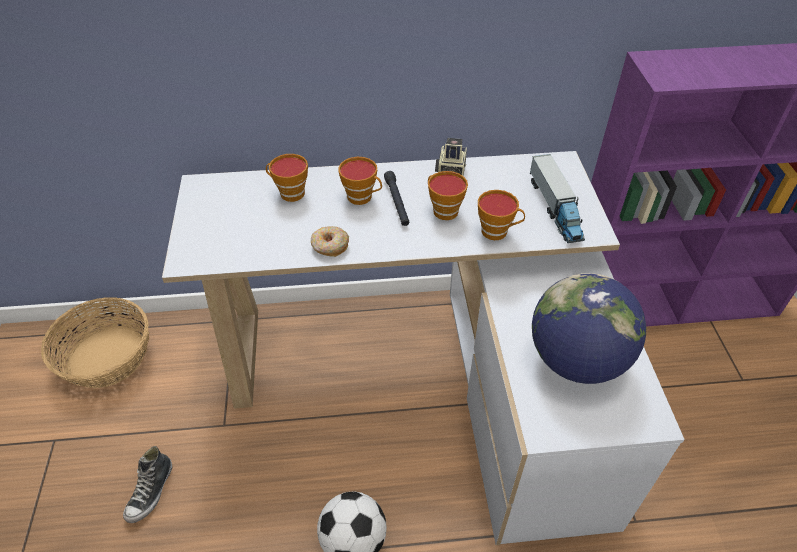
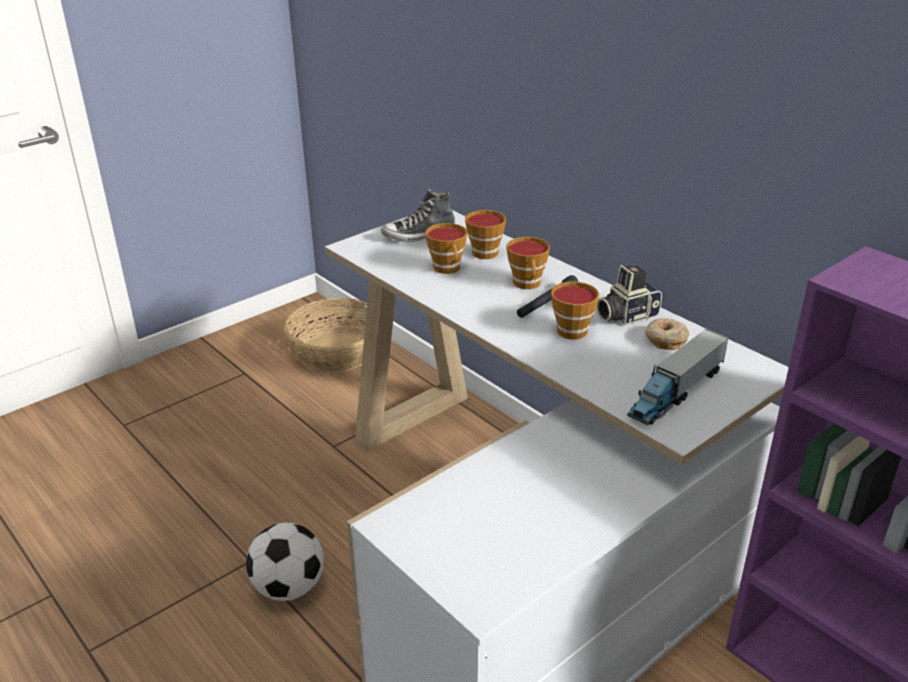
camera: 55 degrees right, 15 degrees down
(151, 492) = (241, 444): shoe -> shoe (419, 235)
(329, 246) = (445, 294): donut -> donut (665, 340)
(497, 231) = (586, 370): cup -> cup (448, 269)
(576, 360) = (505, 516): globe -> none

